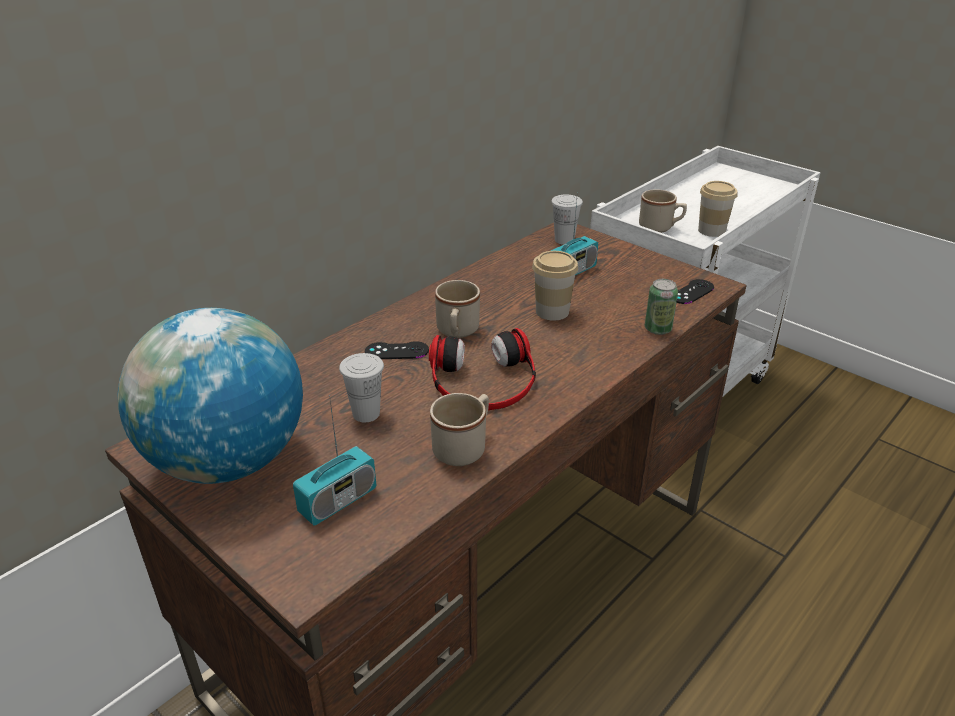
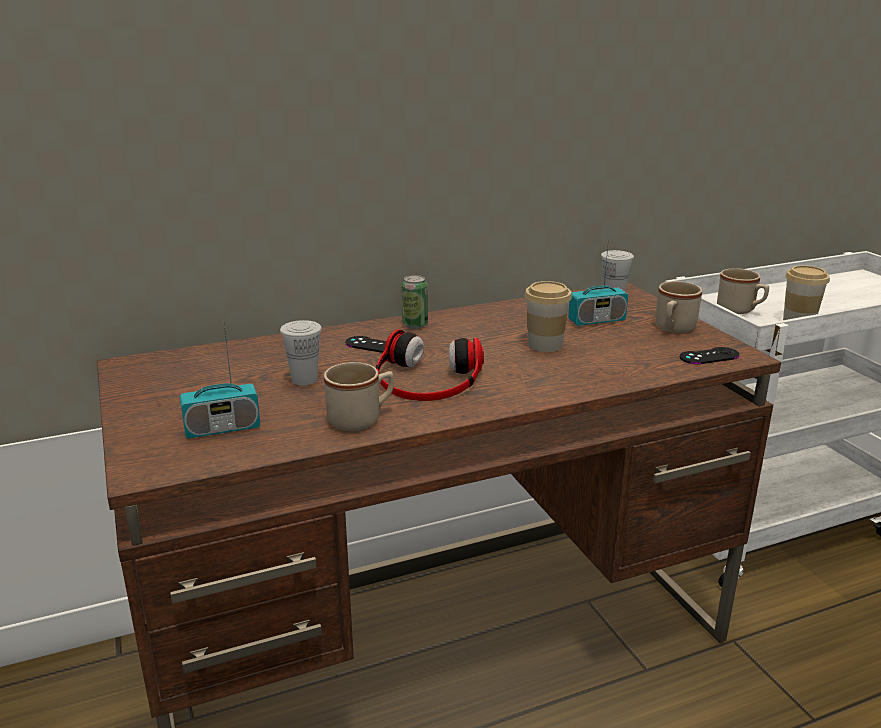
camera: 25 degrees right, 10 degrees down
(228, 460) = (170, 385): globe -> none
(457, 332) = (439, 343): beige mug -> beige mug (673, 329)
(657, 329) = (640, 377): can -> can (415, 324)

